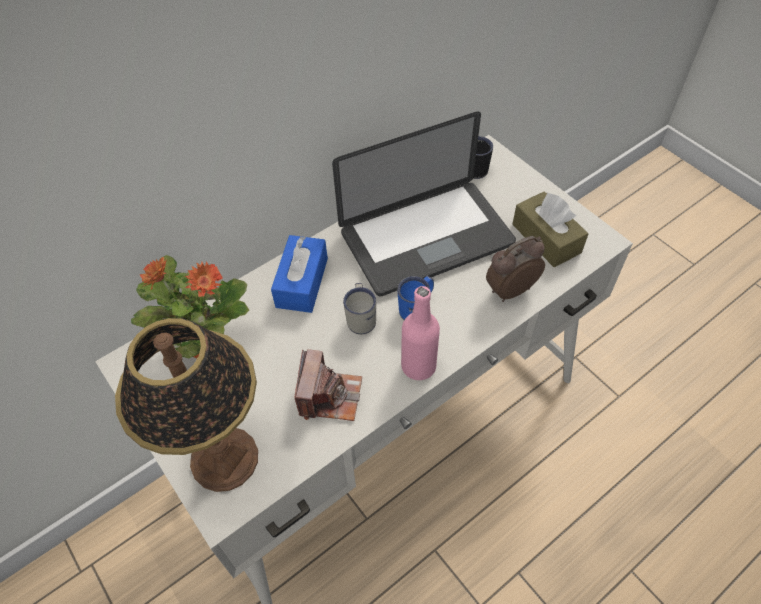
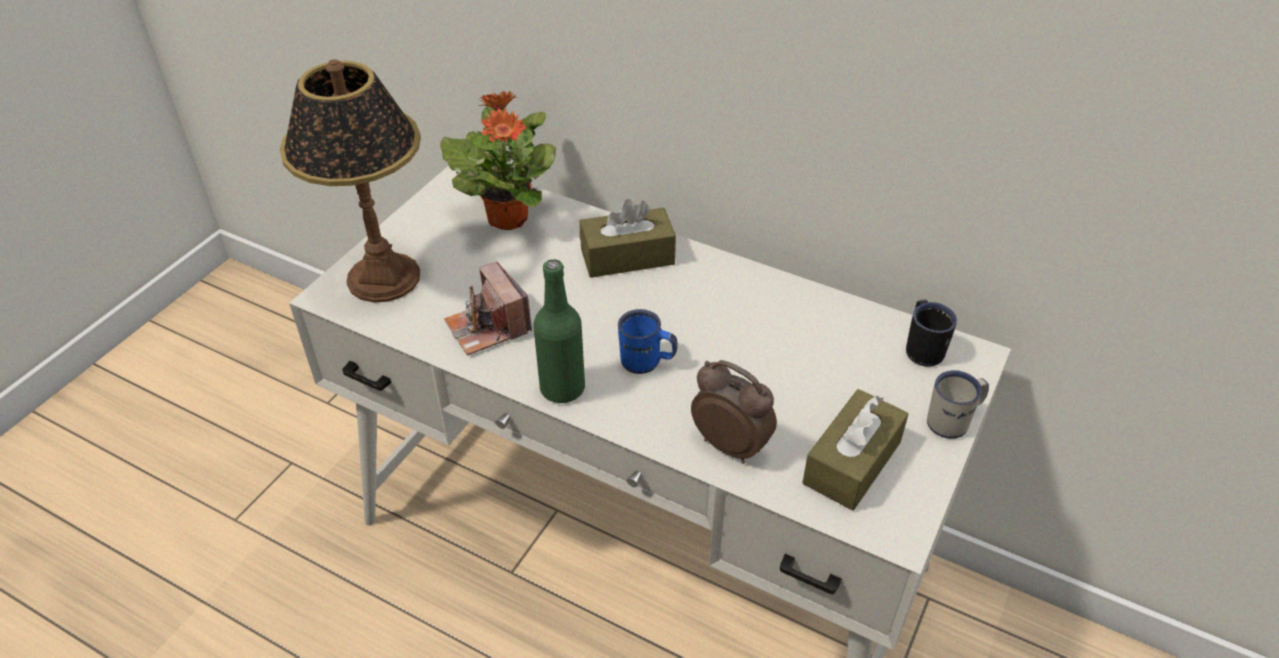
camera: 65 degrees right, 10 degrees down
(302, 282) = (627, 257): blue tissue box -> brown tissue box
(329, 396) = (488, 327): camera -> camera turned 75 degrees clockwise
(361, 317) = (606, 319): white mug -> white mug (954, 421)
(418, 366) = (562, 388): pink bottle -> green bottle
(426, 239) = (763, 339): laptop -> none

